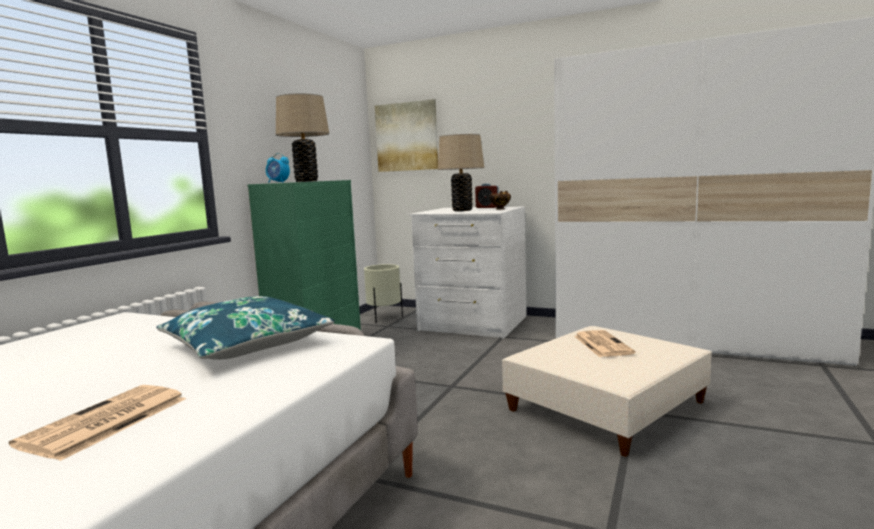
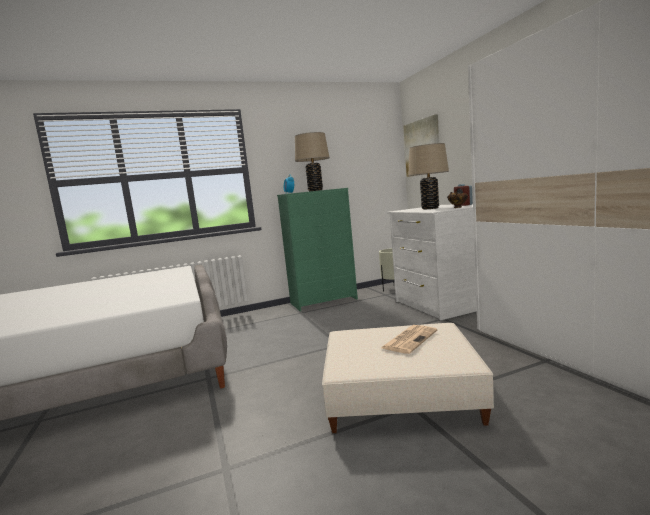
camera: 45 degrees right, 0 degrees up
(104, 422) = (51, 312): newspaper -> none
(246, 344) = (160, 290): blue pillow -> none

